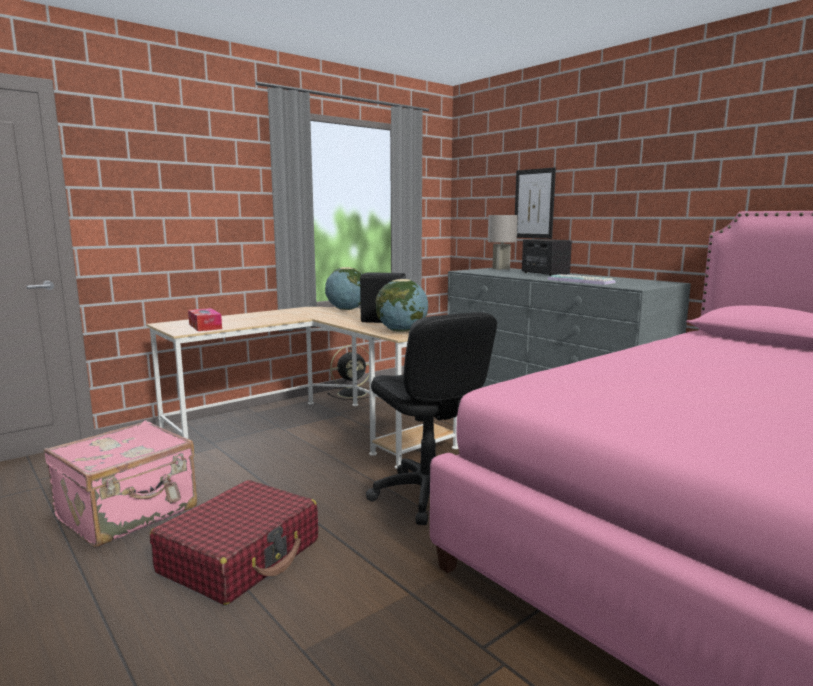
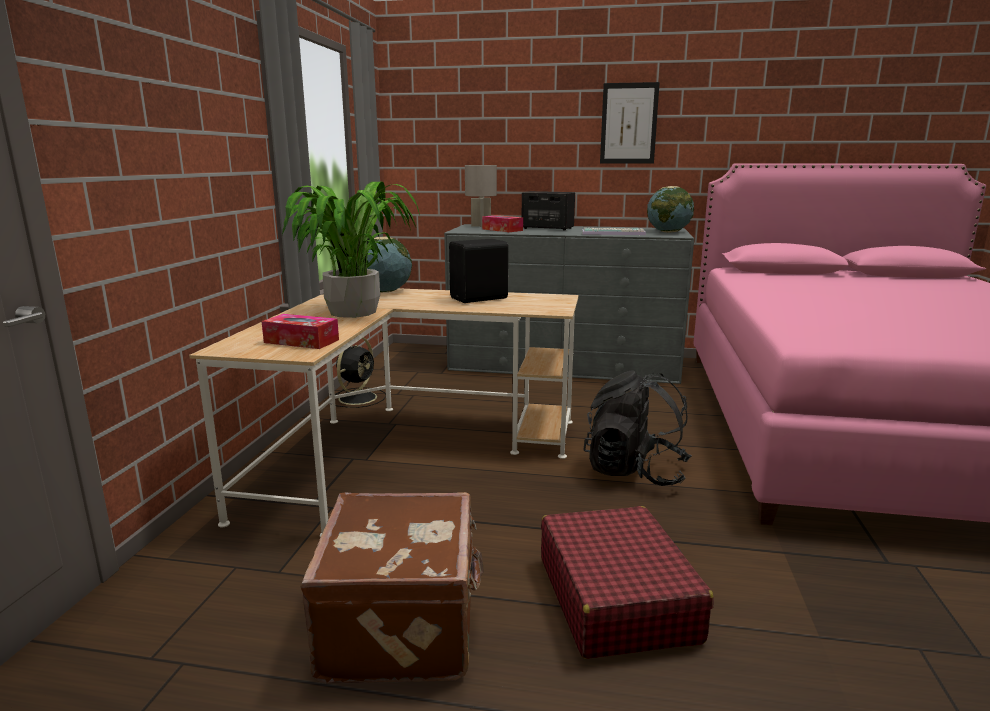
camera: 40 degrees left, 5 degrees up
(129, 514) = (404, 625): pink suitcase -> brown suitcase
(283, 317) = (351, 312): none -> potted plant
(402, 331) = (540, 306): globe -> globe (668, 232)
(427, 495) = (635, 471): black office chair -> black backpack
(500, 272) = (502, 230): none -> tissue box
(534, 204) = (507, 152): picture -> picture (629, 123)

